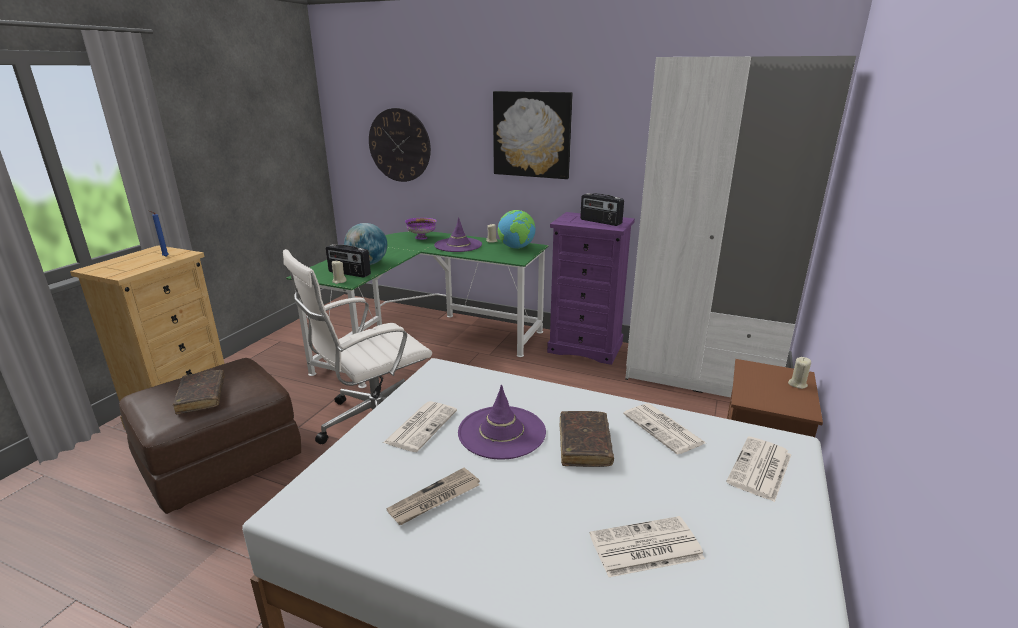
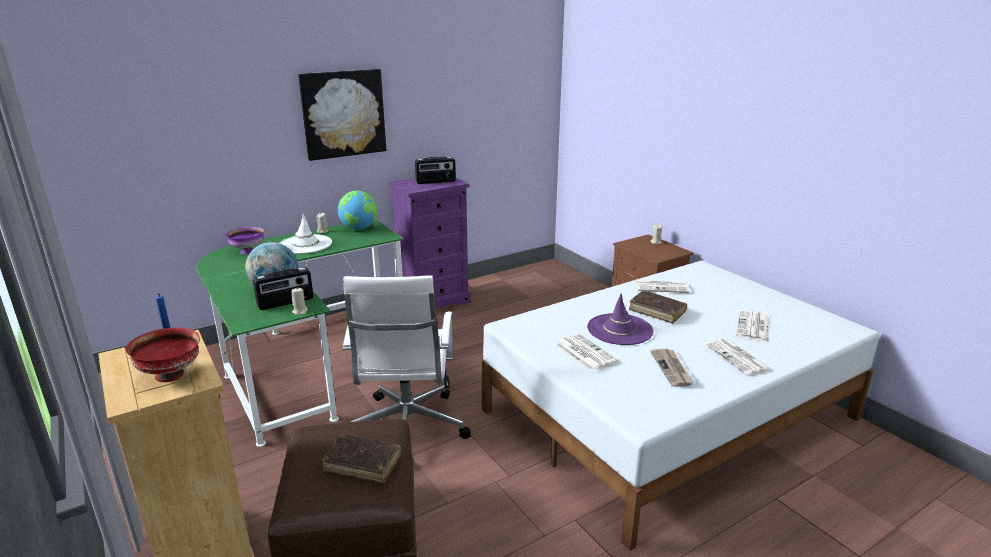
camera: 55 degrees left, 0 degrees up
(130, 266) = (171, 375): none -> red bowl
(399, 145) = (173, 150): wall clock -> none
(458, 245) = (305, 244): purple hat -> white hat
(701, 375) = (525, 281): white wardrobe -> none
(760, 469) = (716, 281): newspaper -> newspaper (738, 358)

